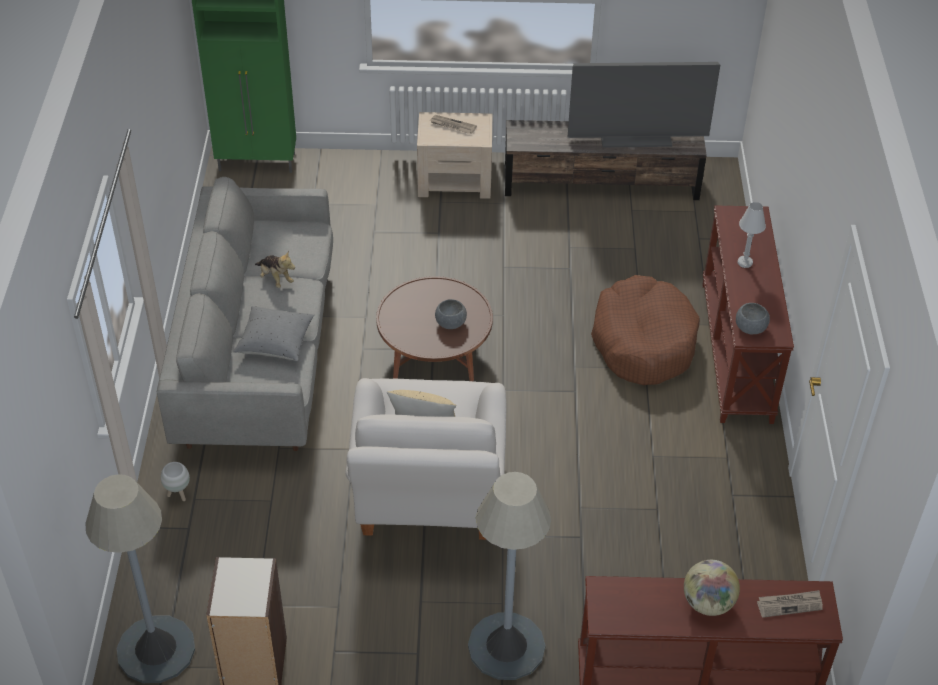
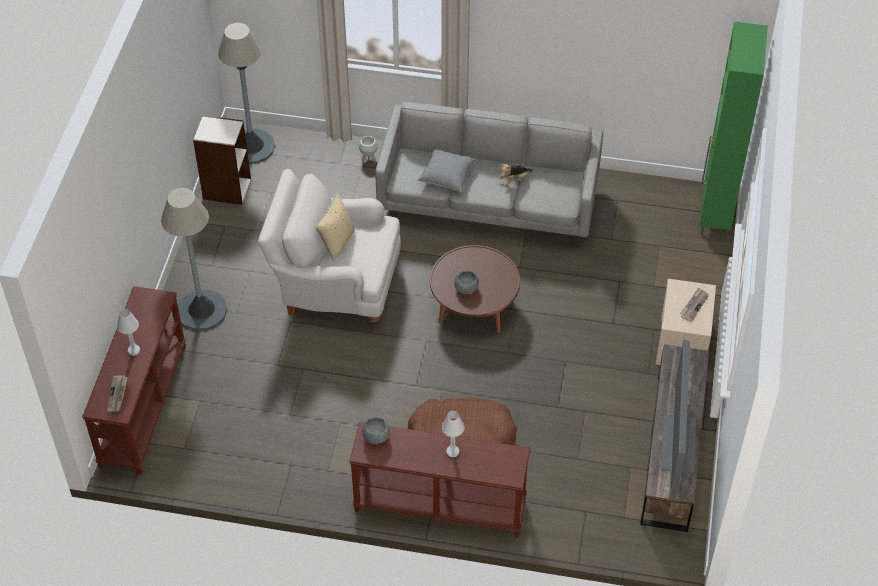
camera: 100 degrees right, 5 degrees up
(707, 603) = (134, 350): globe -> white table lamp

